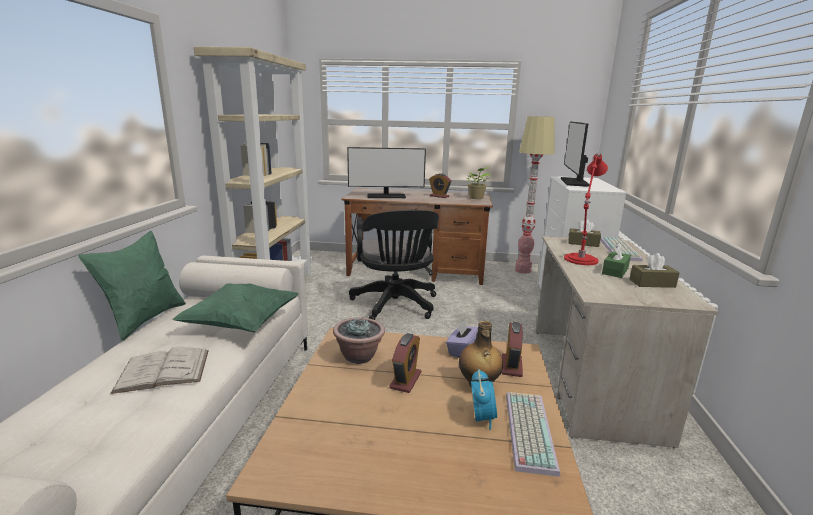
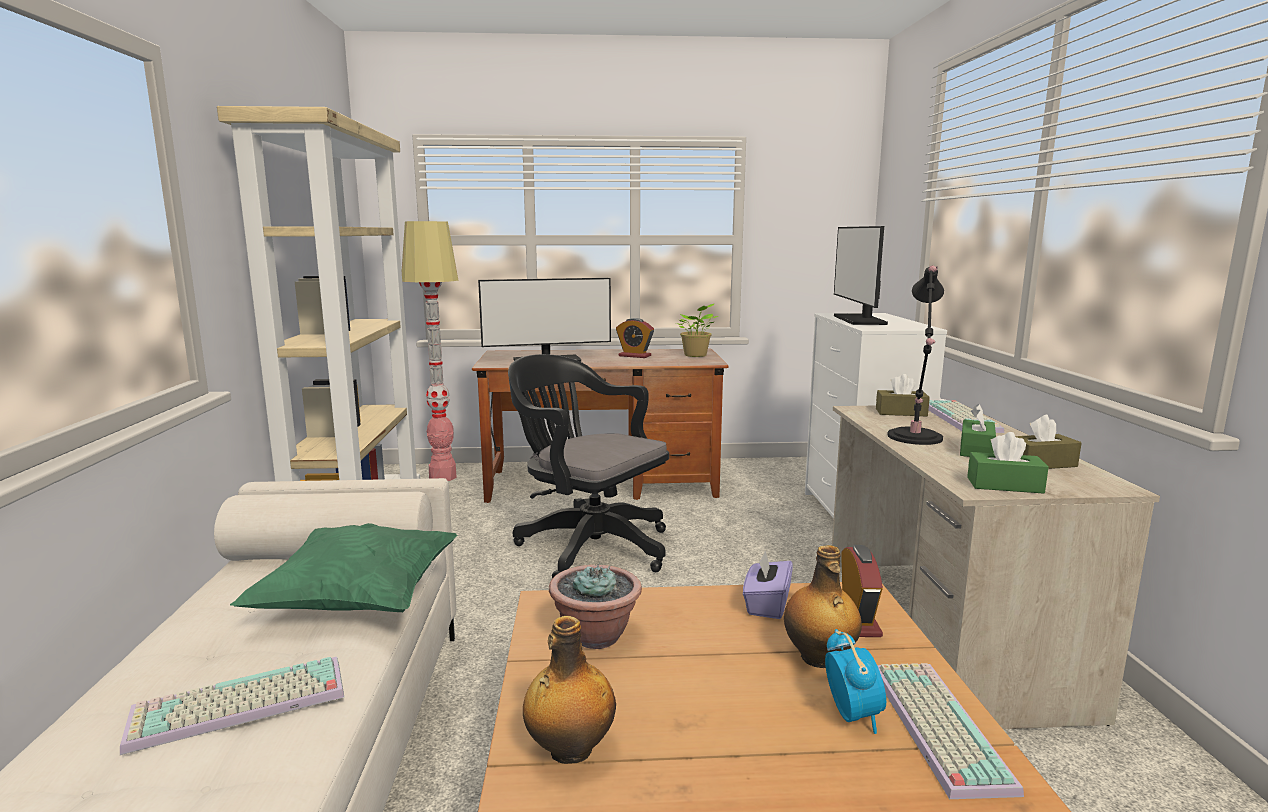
camera: 10 degrees left, 5 degrees down
(145, 319) = (157, 613): green pillow -> none
(163, 370) = (236, 707): white book -> keyboard
(319, 415) = (569, 751): none -> bottle
(396, 306) = (588, 546): black office chair -> black office chair turned 150 degrees clockwise
(405, 380) = (695, 667): alarm clock -> none
(523, 270) = (773, 469): floor lamp -> floor lamp (443, 477)
(580, 260) = (914, 438): red table lamp -> black table lamp
(617, 295) = (1004, 485): none -> green tissue box

